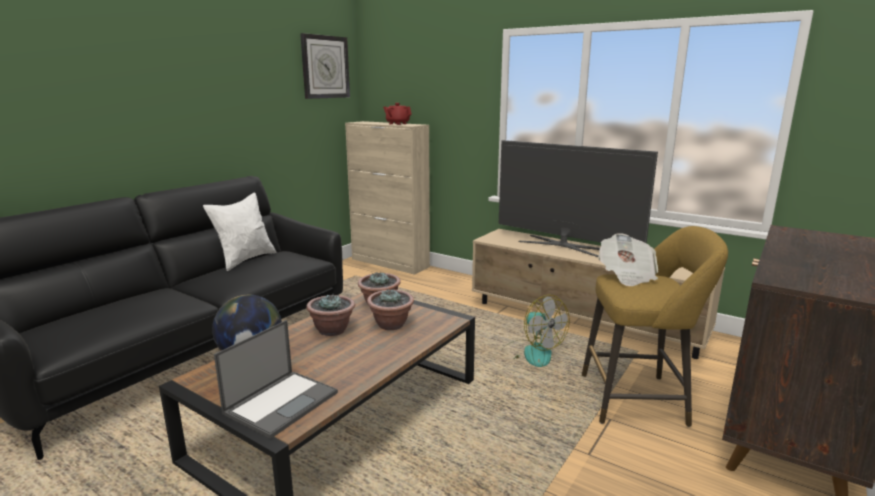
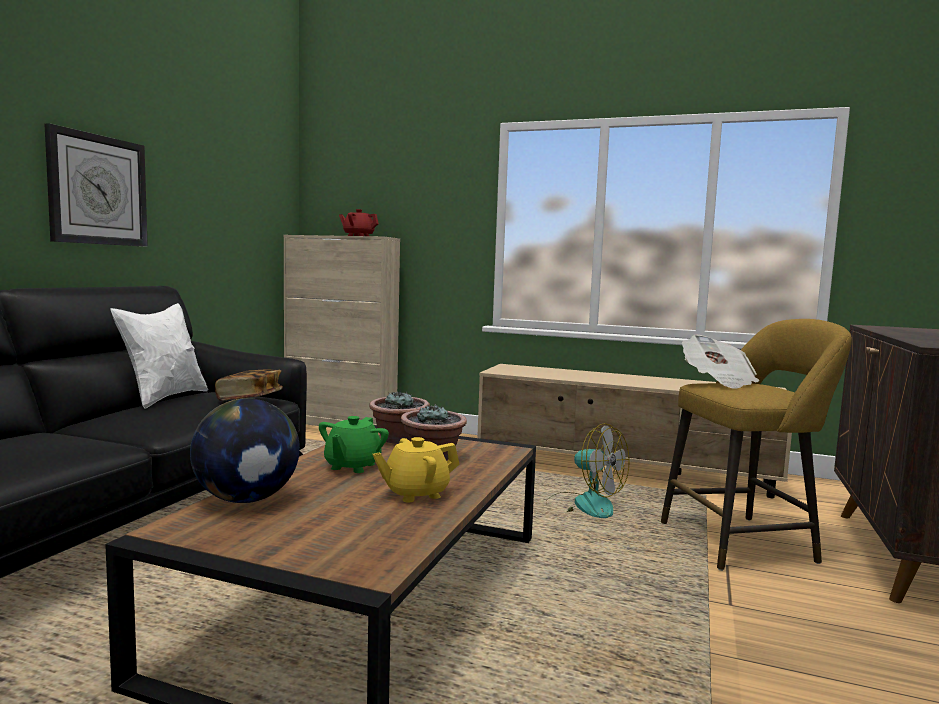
camera: 15 degrees left, 10 degrees down
(282, 402) = (340, 546): laptop -> none
(297, 262) = (250, 398): none -> book
(325, 67) = (261, 159): wall clock -> wall clock (98, 190)
(332, 330) = (352, 466): potted plant -> green teapot
(356, 360) = (415, 493): none -> yellow teapot
(564, 246) = (595, 375): television -> none

